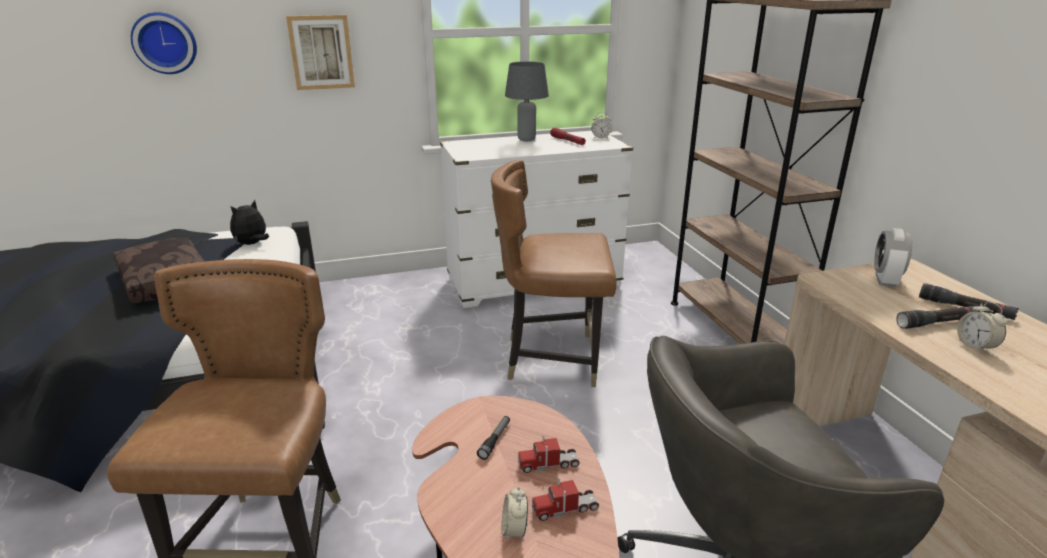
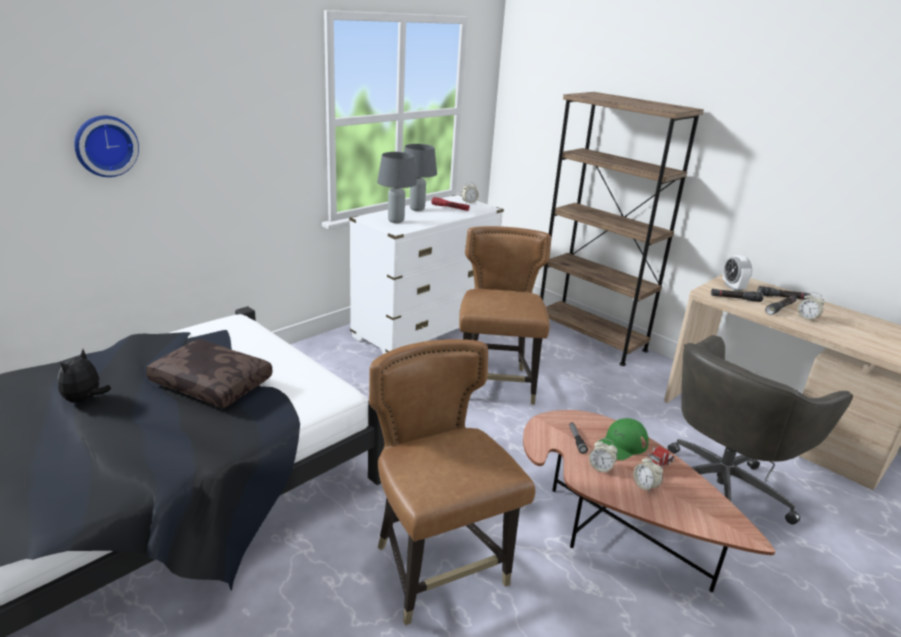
camera: 30 degrees left, 0 degrees up
(252, 244) = (237, 335): plush toy -> plush toy (85, 400)
(321, 52) = (246, 145): picture -> none
(483, 148) = (396, 221): none -> grey table lamp
(483, 485) = (600, 468): none -> alarm clock
(548, 464) = (621, 444): toy truck -> green cap
(552, 358) = (495, 384): brown chair -> brown chair turned 120 degrees clockwise
(866, 296) = (735, 299): none -> black flashlight

